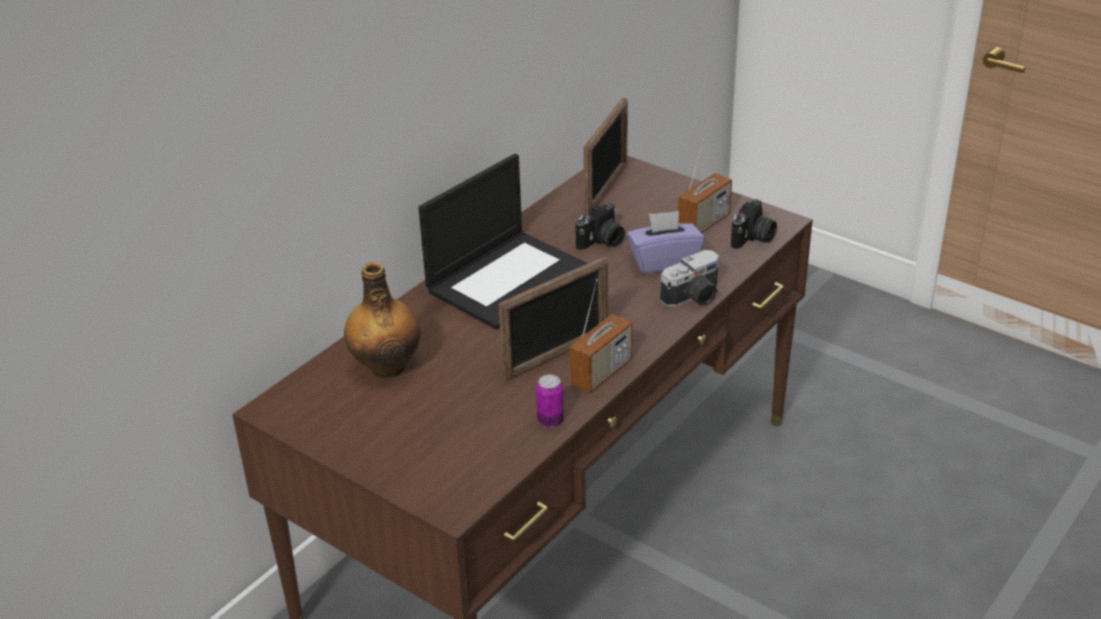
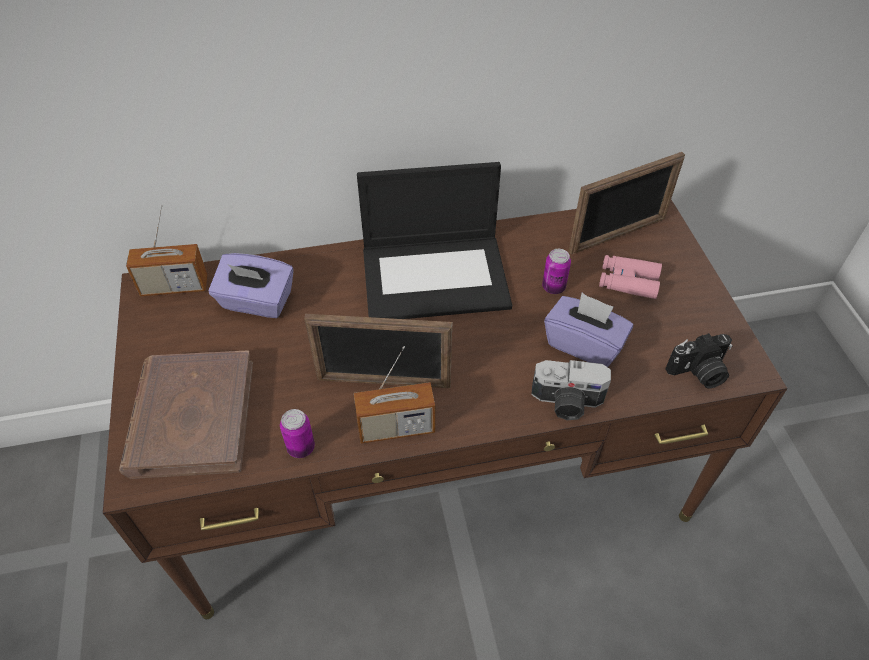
camera: 40 degrees right, 15 degrees up
(387, 366) = (256, 302): bottle -> purple tissue box
(442, 454) = (191, 417): none -> brown book
(602, 242) = (553, 287): camera -> can
(648, 213) = (628, 281): none -> pink binoculars
(704, 223) = (668, 325): radio -> radio (174, 286)

